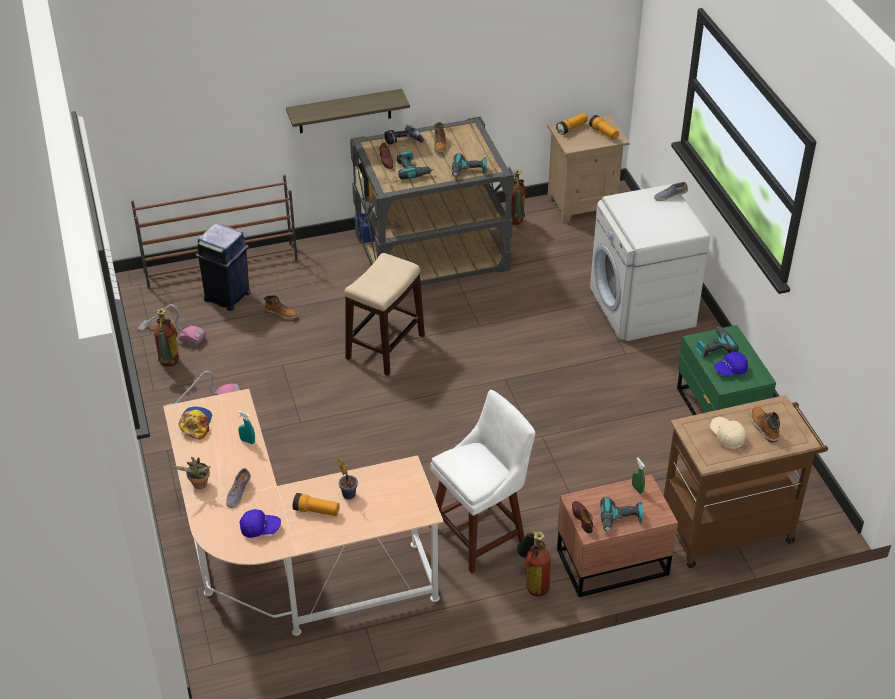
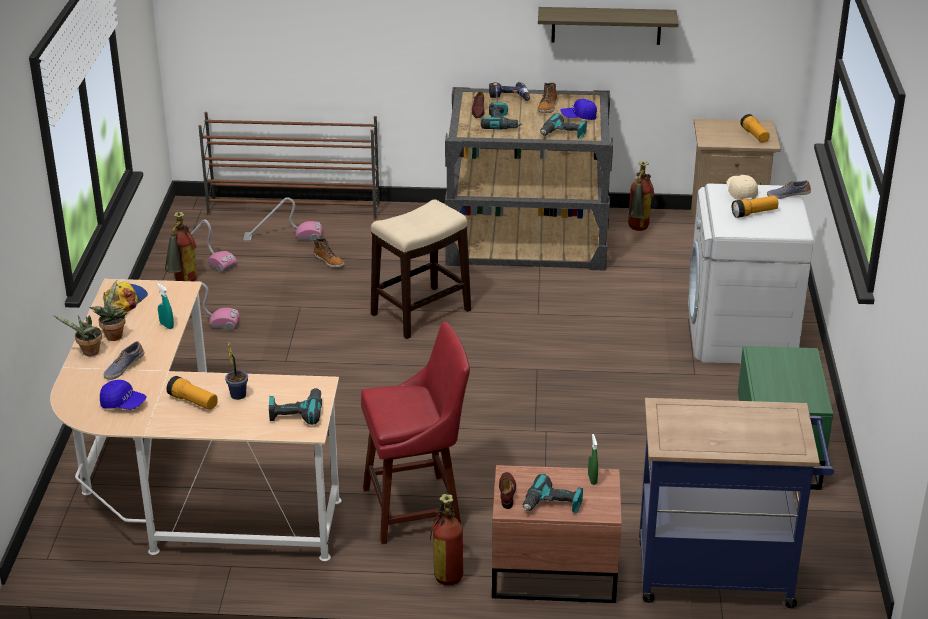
camera: 20 degrees right, 10 degrees down
(208, 462) = (113, 335): none -> potted plant
(228, 297) = (283, 237): blue trash can -> vacuum cleaner
(345, 111) = (450, 53): shelf -> shelf (606, 25)
(481, 533) = (418, 508): white chair -> red chair
(571, 128) = (719, 126): flashlight -> flashlight (754, 213)
(713, 347) = (775, 363): power drill -> power drill (296, 412)
(726, 436) = (704, 426): beige cap -> beige cap (740, 192)
(730, 370) = (782, 389): blue cap -> blue cap (578, 117)
(730, 530) = (720, 576): brown cart -> blue cart
(763, 427) = (757, 428): boot -> none

